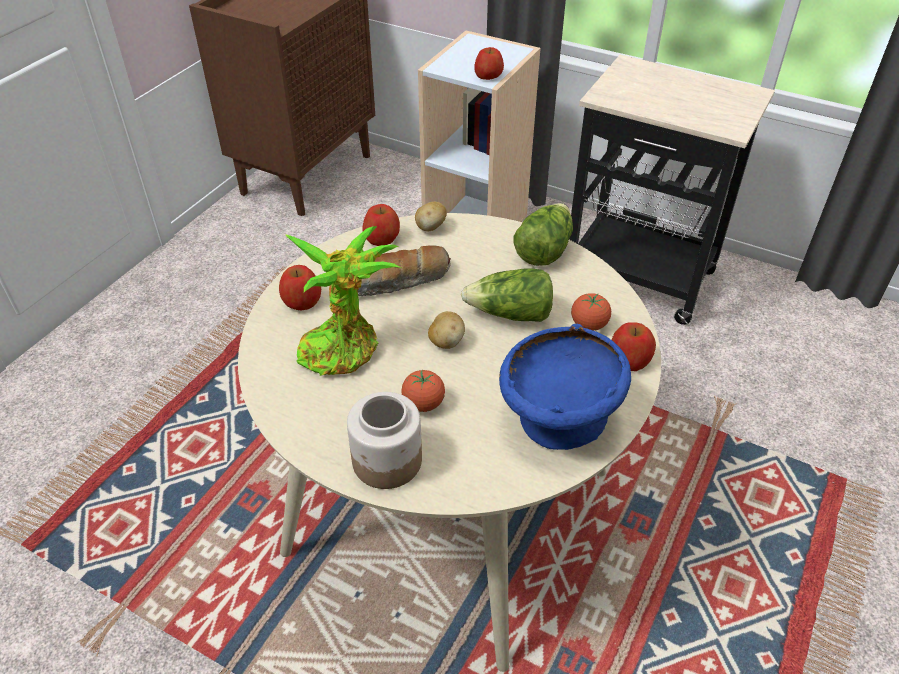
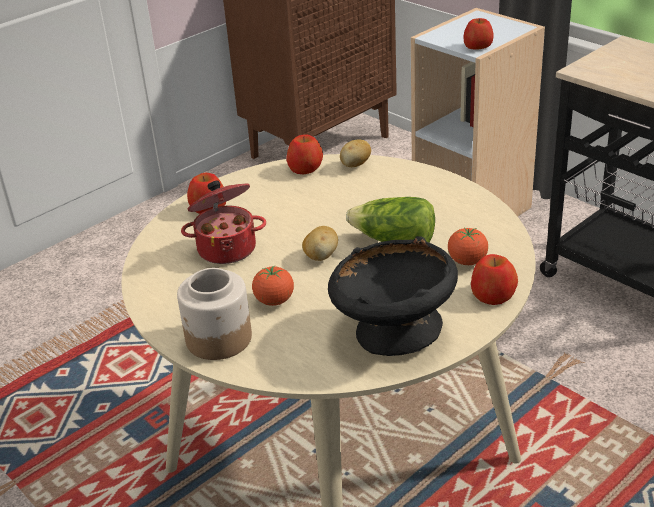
camera: 20 degrees right, 10 degrees down
(344, 347) = (227, 248): potted plant -> cooking pot
(396, 283) = (299, 205): bread -> none
(543, 249) = (456, 194): lettuce -> none
(557, 421) = (392, 334): blue bowl -> black bowl

